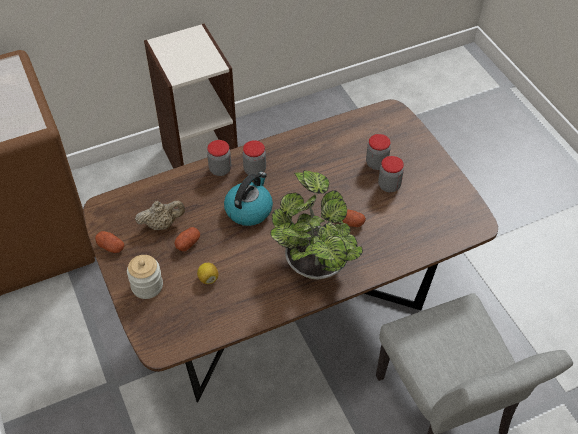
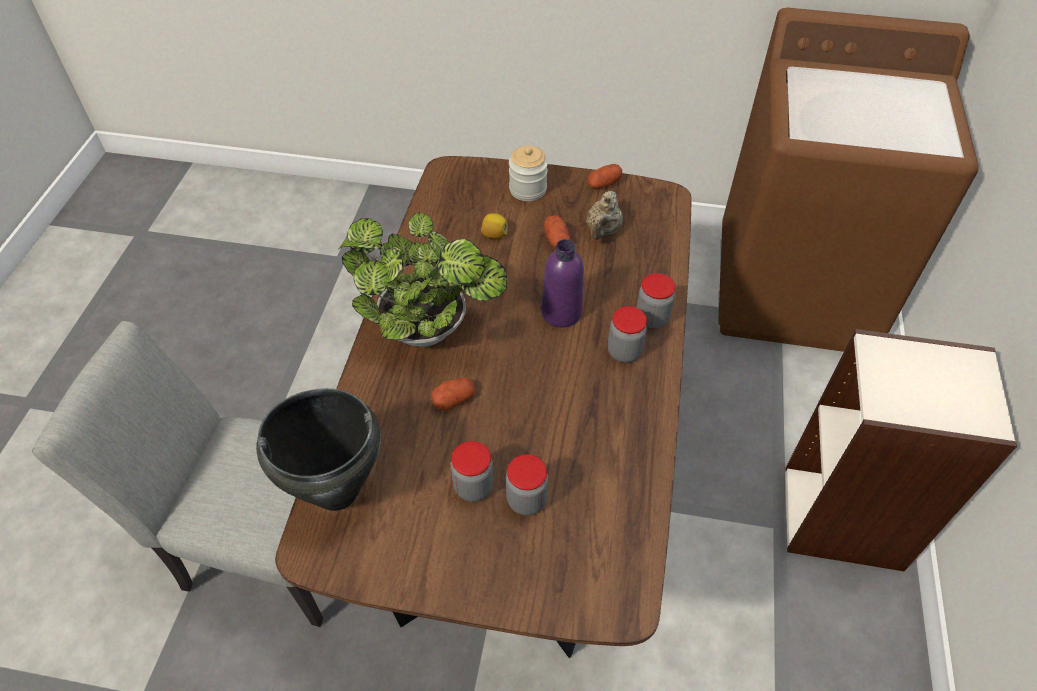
camera: 125 degrees right, 0 degrees up
(249, 209) = (561, 313): kettle -> purple bottle
(443, 236) = (336, 491): none -> black cooking pot

